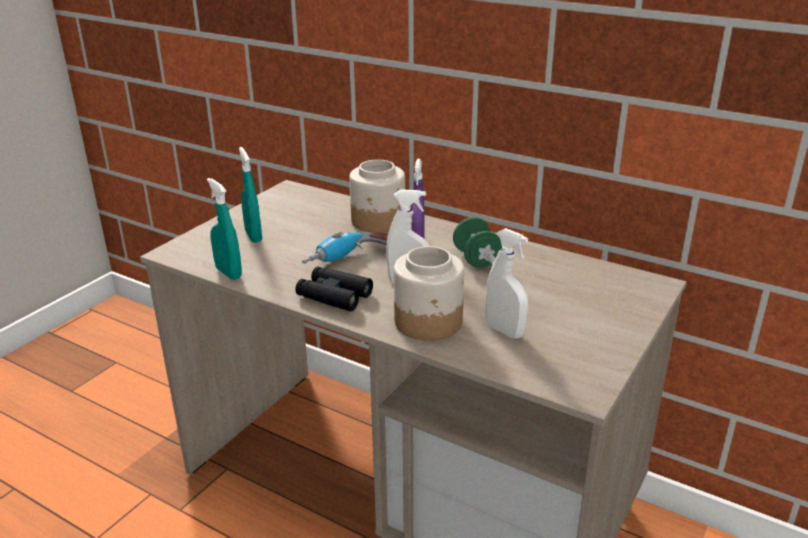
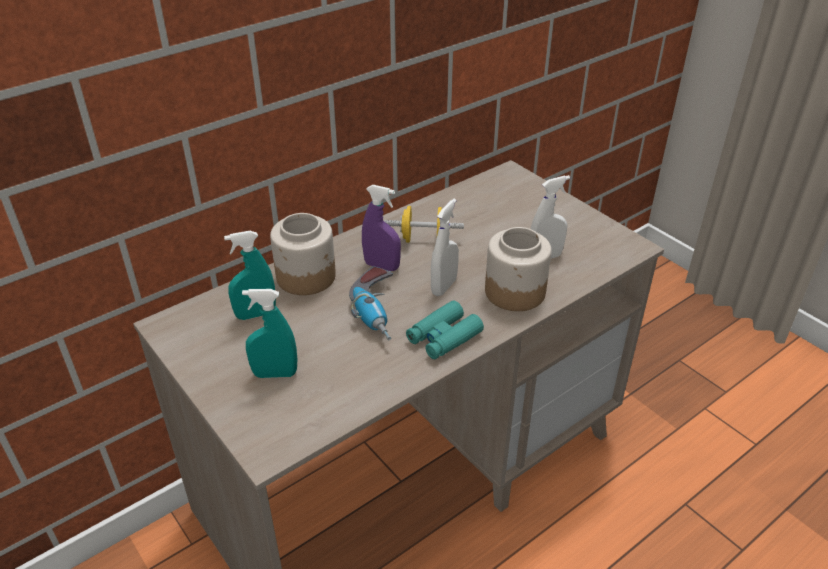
camera: 70 degrees left, 10 degrees up
(228, 273) = (353, 406): turquoise spray bottle -> turquoise spray bottle (256, 314)
(334, 296) = (443, 337): black binoculars -> turquoise binoculars
(476, 259) = (423, 239): green dumbbell -> yellow dumbbell

